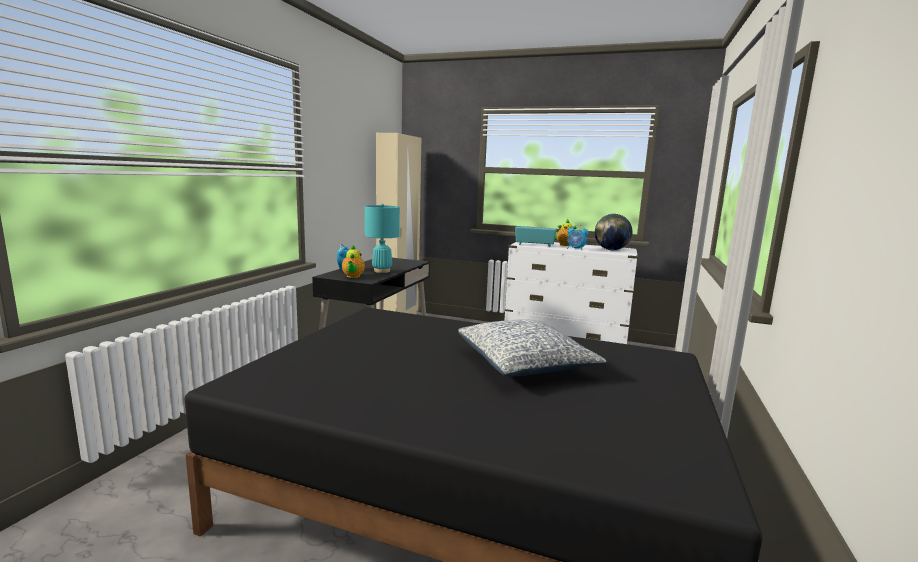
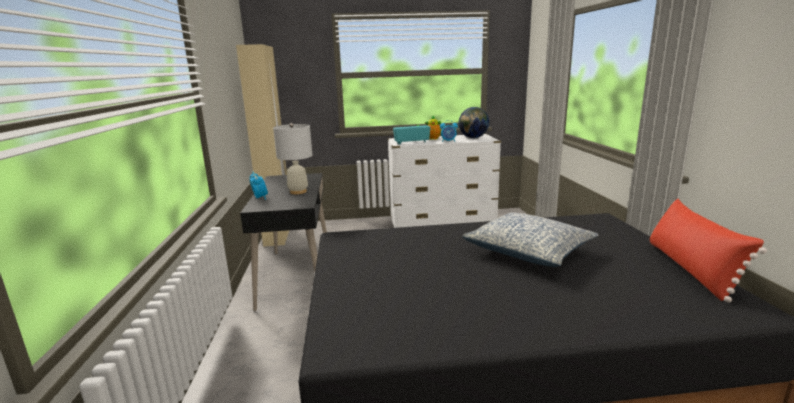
camera: 25 degrees left, 5 degrees up
(353, 276) = (282, 204): teapot -> none
(382, 271) = (298, 192): turquoise table lamp -> white table lamp
(693, 428) = (690, 269): none -> red pillow

